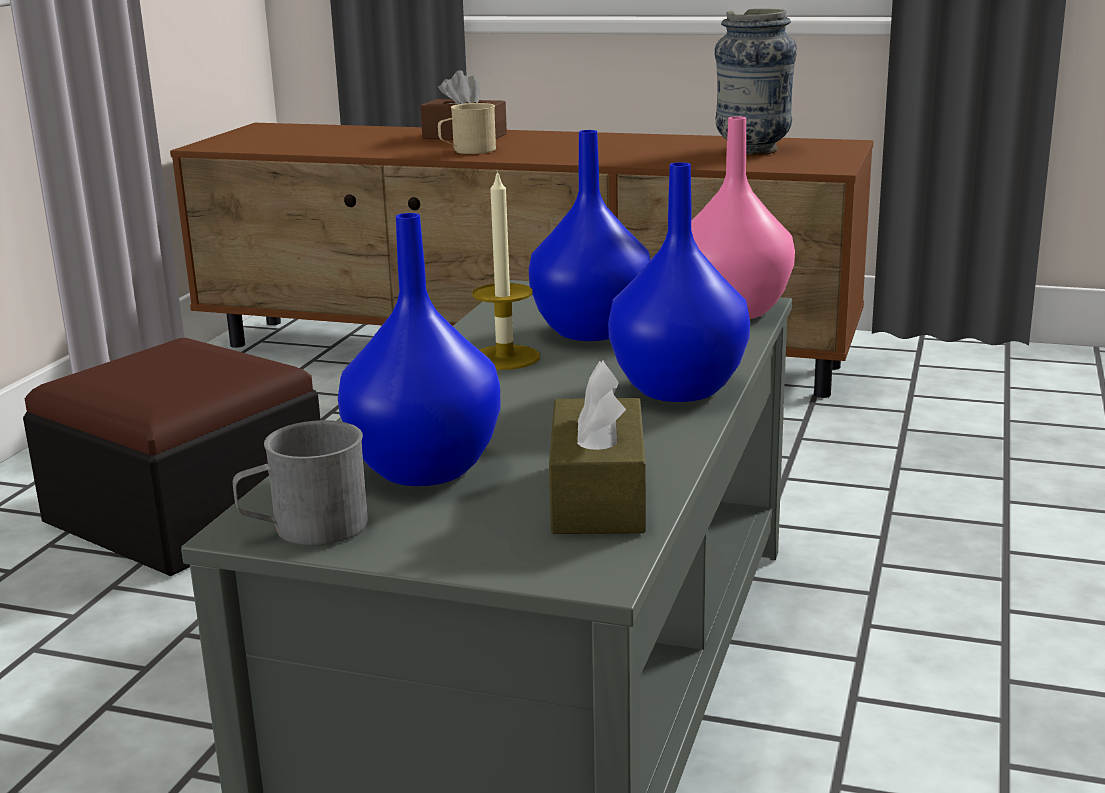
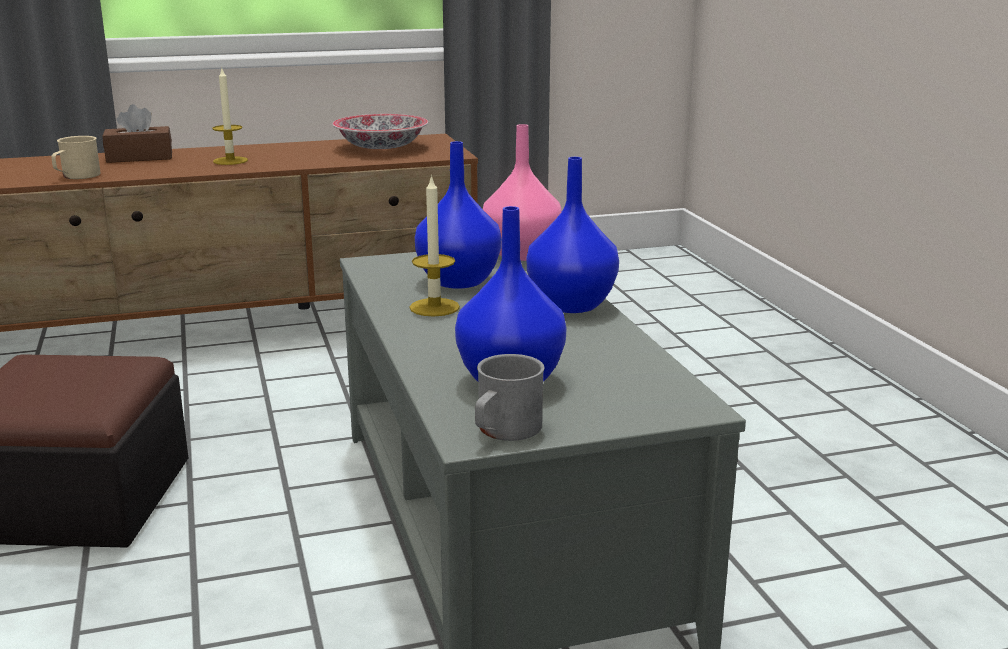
camera: 35 degrees left, 0 degrees up
(467, 151) = (167, 169): beige mug -> beige mug (76, 176)
(548, 149) = (230, 161): none -> candle
(598, 496) = (633, 371): brown tissue box -> none
(752, 150) = (382, 148): vase -> bowl

